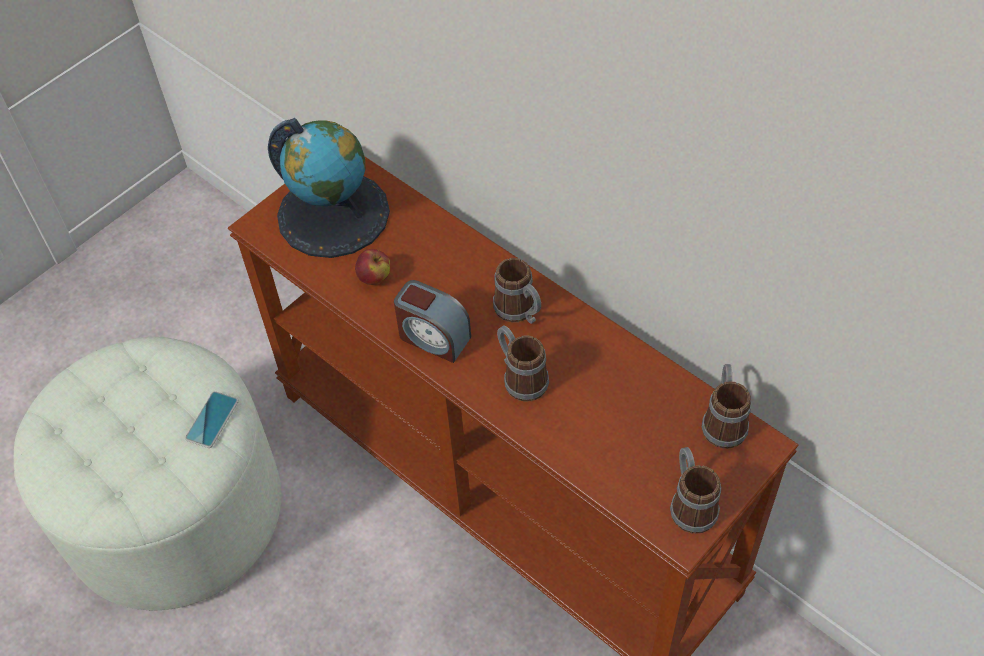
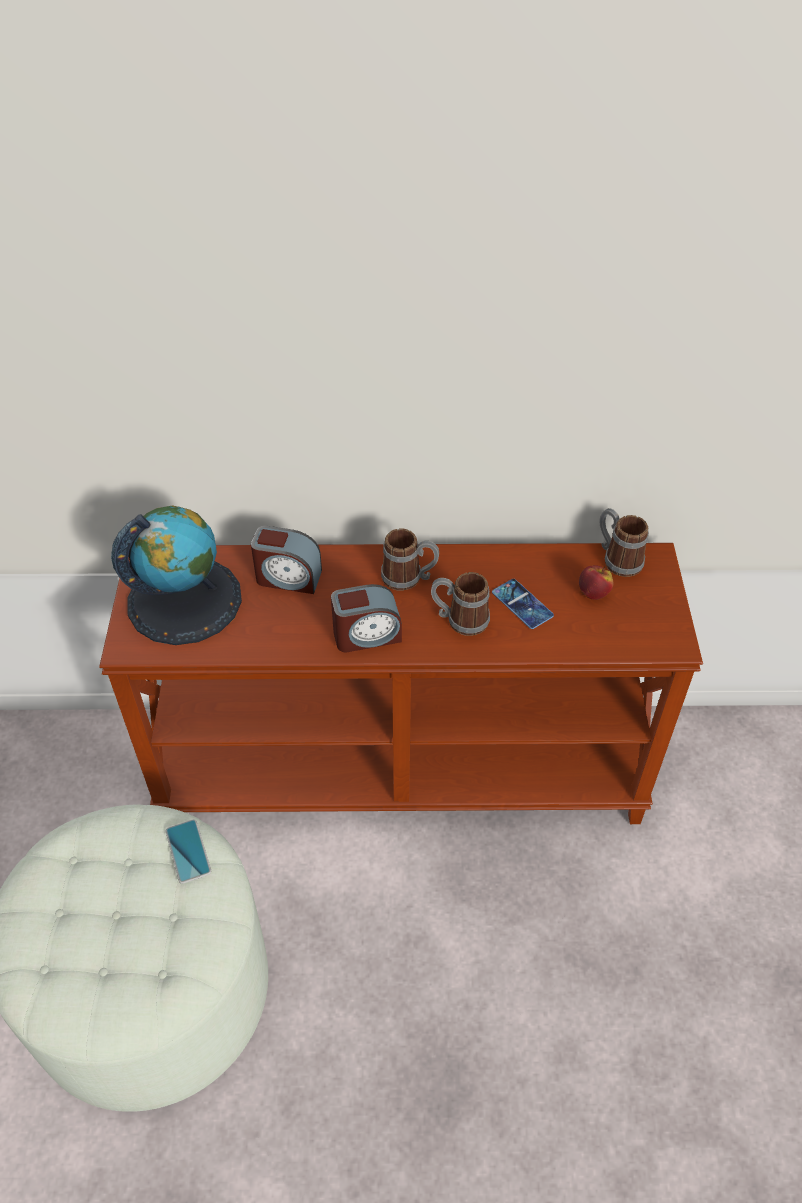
camera: 45 degrees left, 5 degrees down
(374, 278) = (272, 624): apple -> apple (593, 593)
(426, 246) = (288, 578): none -> alarm clock
(588, 401) = (522, 604): none -> phone
(690, 503) = (656, 621): mug -> none

